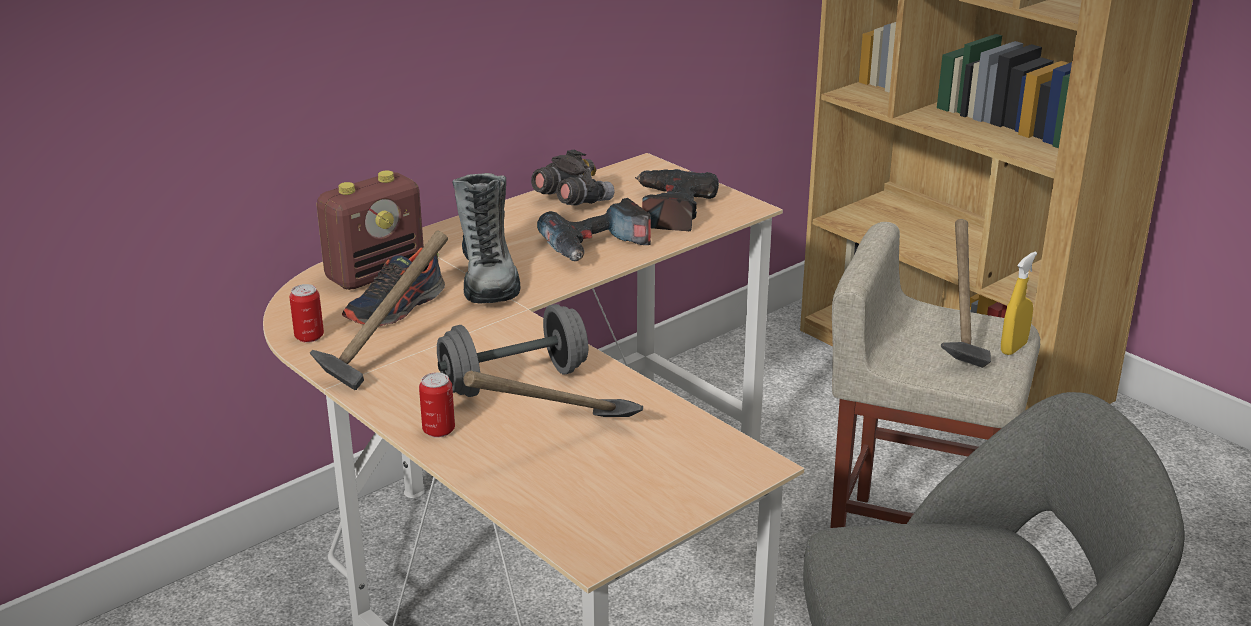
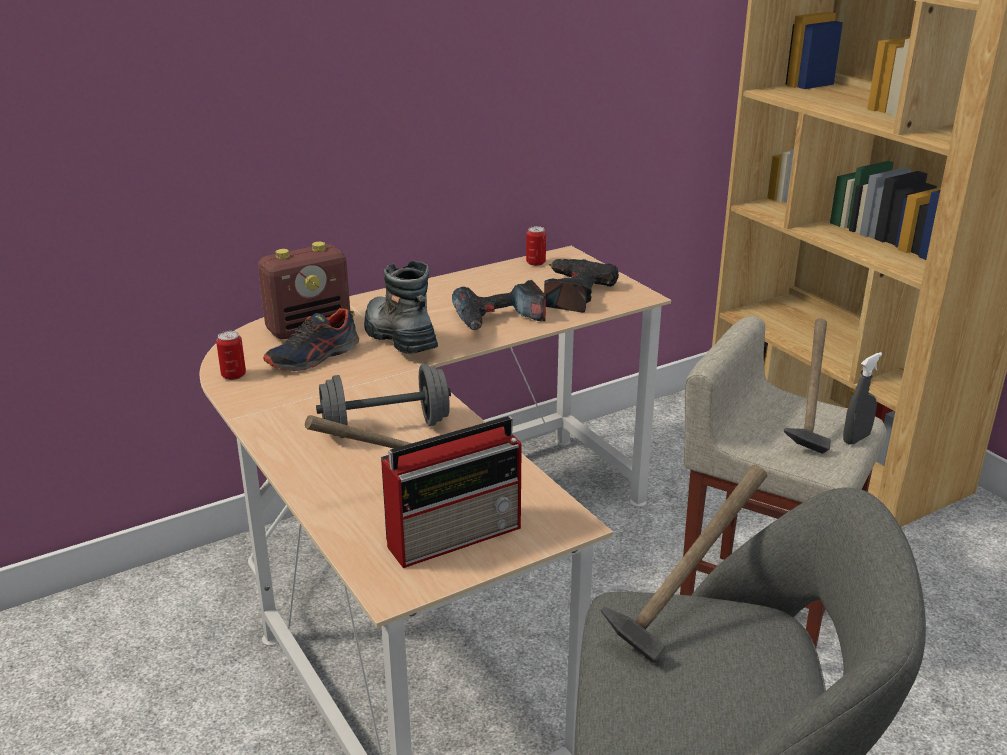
camera: 10 degrees right, 0 degrees up
(385, 358) = (287, 398): hammer -> hammer (681, 613)
(438, 430) = (305, 465): can -> can (535, 263)
(488, 277) = (399, 338): boot -> boot turned 150 degrees clockwise
(572, 202) = (493, 281): grey binoculars -> none
(639, 489) = (457, 535): none -> radio
(1013, 348) = (856, 438): yellow spray bottle -> grey spray bottle

